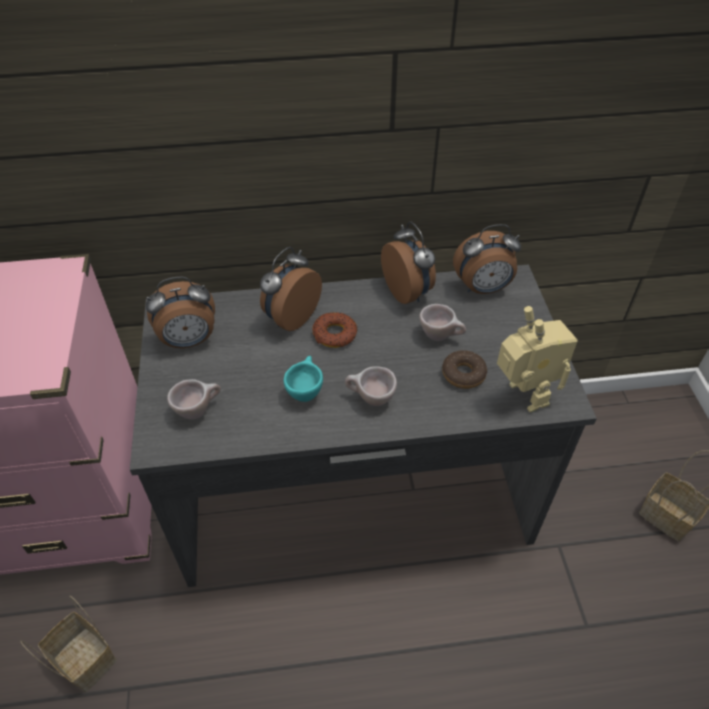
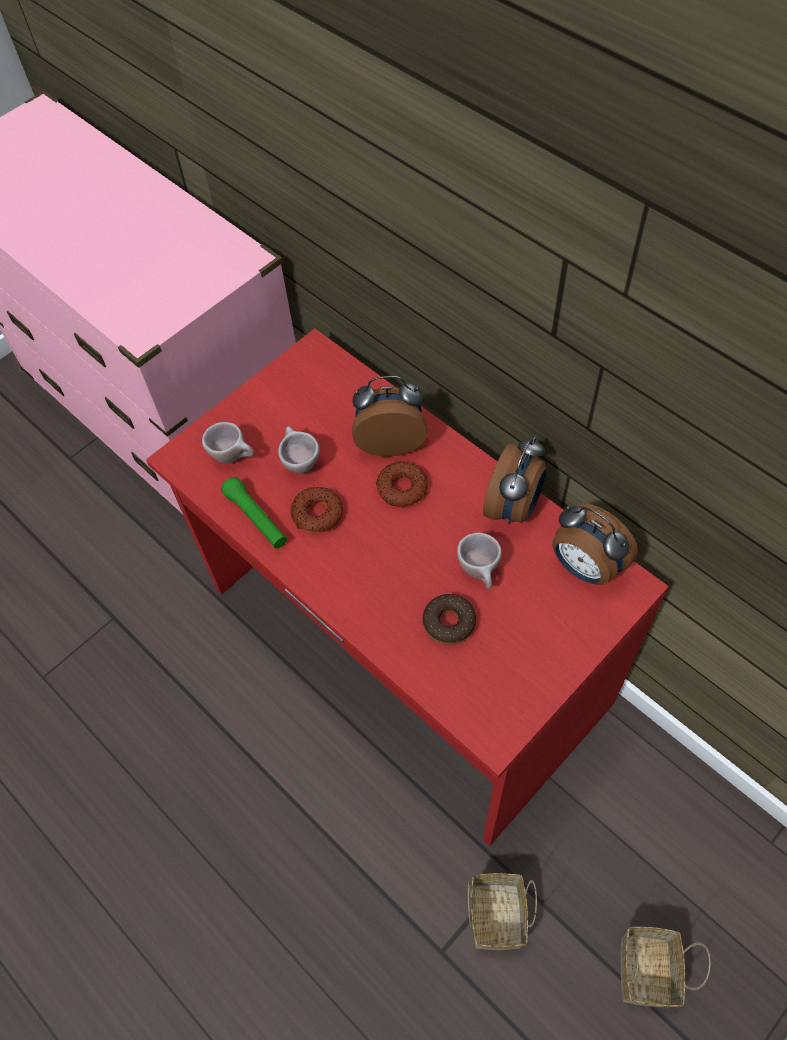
camera: 55 degrees right, 10 degrees up
(83, 659) = (112, 569): basket -> basket (495, 914)
(189, 341) = (296, 393): alarm clock -> none
(269, 429) = (256, 518): none -> green flashlight
(305, 391) = (317, 514): turquoise cup -> donut
(354, 495) = (403, 647): grey desk -> red desk
(370, 399) = (350, 568): beige cup -> beige cup (299, 462)
(522, 397) = (465, 691): toy robot -> none

